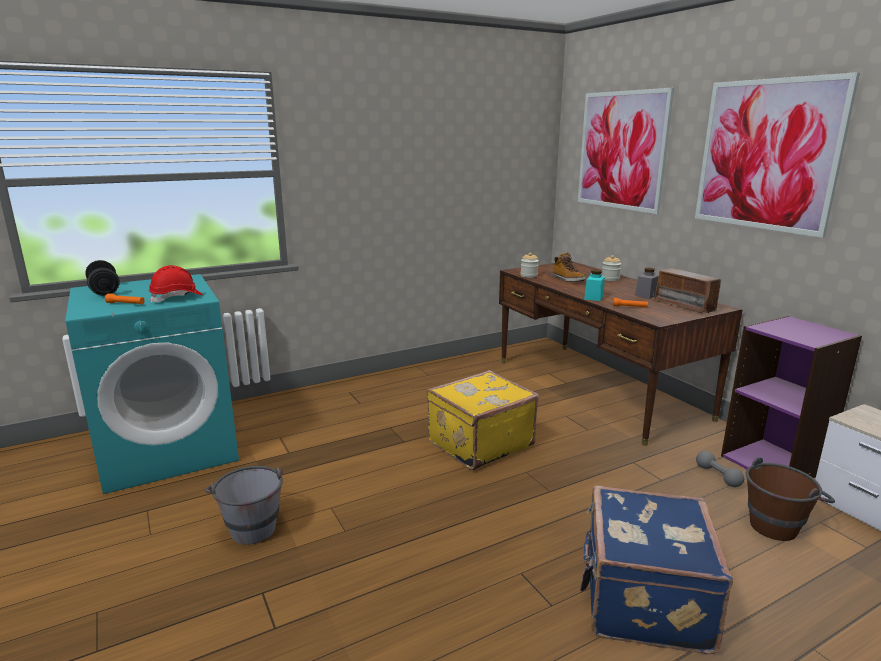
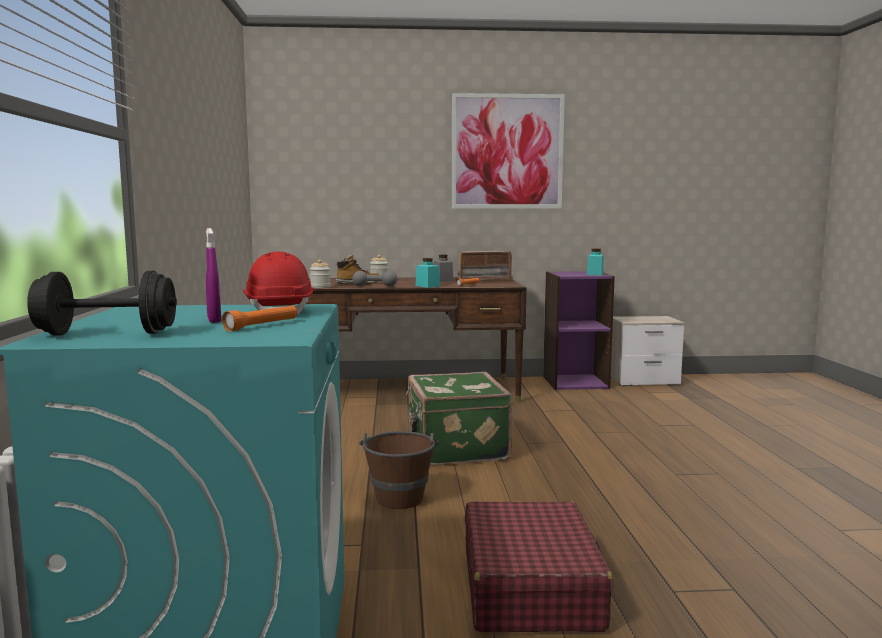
camera: 65 degrees left, 10 degrees down
(144, 295) = (214, 320): none -> purple spray bottle
(251, 525) = (530, 587): grey bucket -> red suitcase
(478, 443) = (455, 448): yellow suitcase -> green suitcase
(621, 150) = (351, 152): picture -> none
(642, 599) = (716, 448): blue suitcase -> none
(718, 476) = (580, 397): grey dumbbell -> grey dumbbell (375, 286)
(779, 524) = (646, 400): brown bucket -> brown bucket (399, 495)
(810, 338) = (595, 274): none -> turquoise jar

